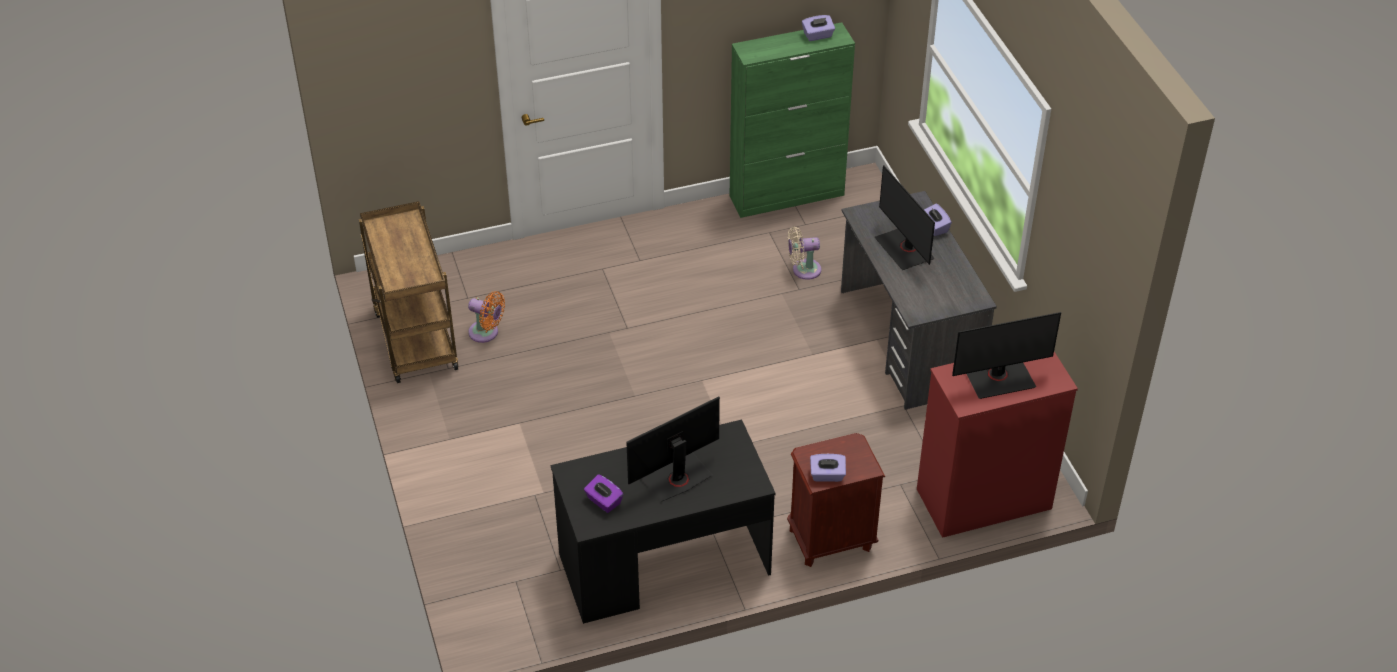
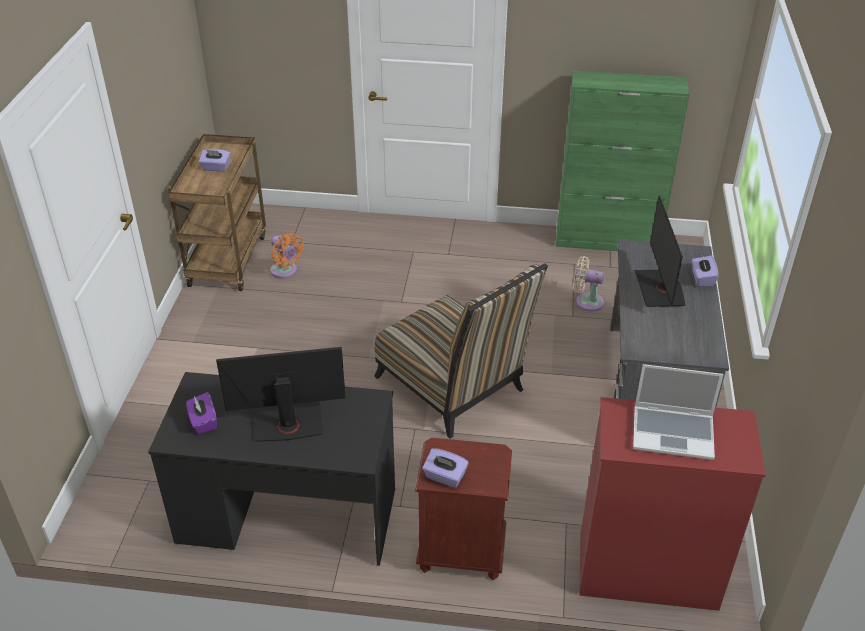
camera: 25 degrees right, 5 degrees down
(734, 398) = (454, 388): none -> chair
(818, 35) = (656, 81): purple tissue box -> purple tissue box (216, 168)
(999, 378) = (674, 433): monitor -> laptop

